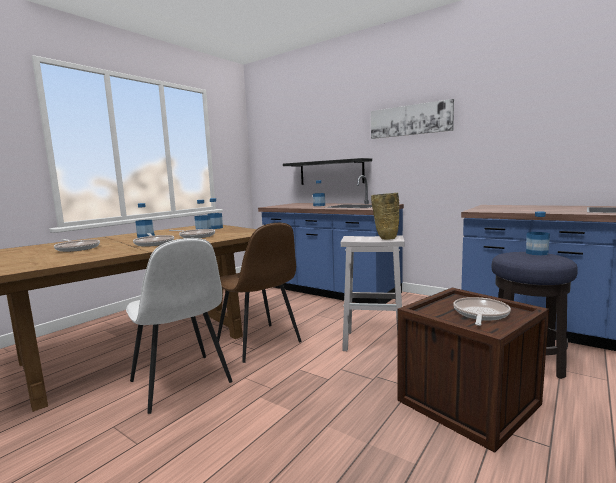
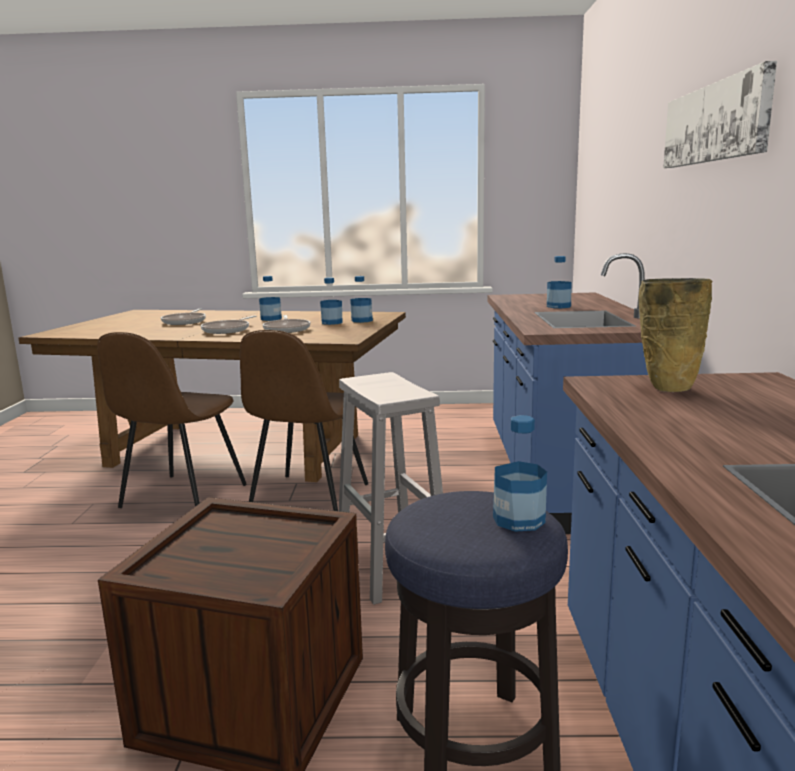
camera: 55 degrees right, 5 degrees up
(181, 383) = (182, 497): white chair -> brown chair
(331, 172) = (629, 238): black shelf -> none
(385, 238) = (387, 393): beige vase -> beige vase (668, 387)
(480, 314) = (230, 557): frying pan -> none

